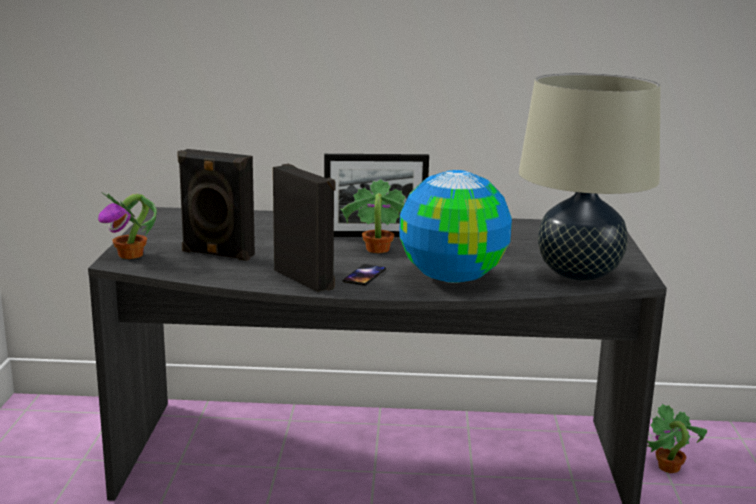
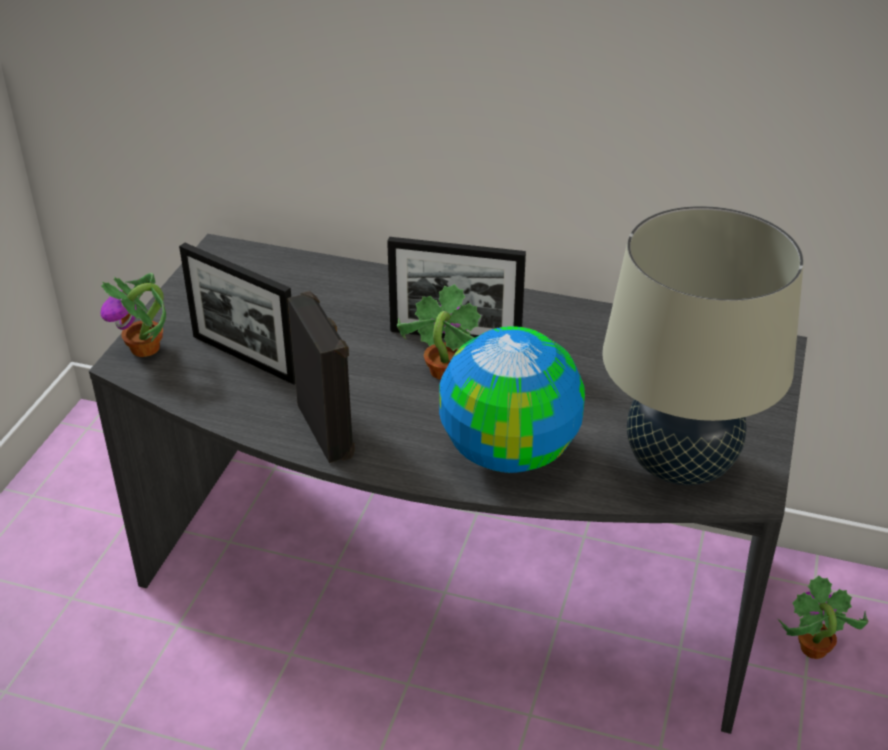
camera: 15 degrees right, 20 degrees up
(217, 254) = (245, 358): black speaker -> picture frame
(364, 275) = (402, 431): phone -> none

